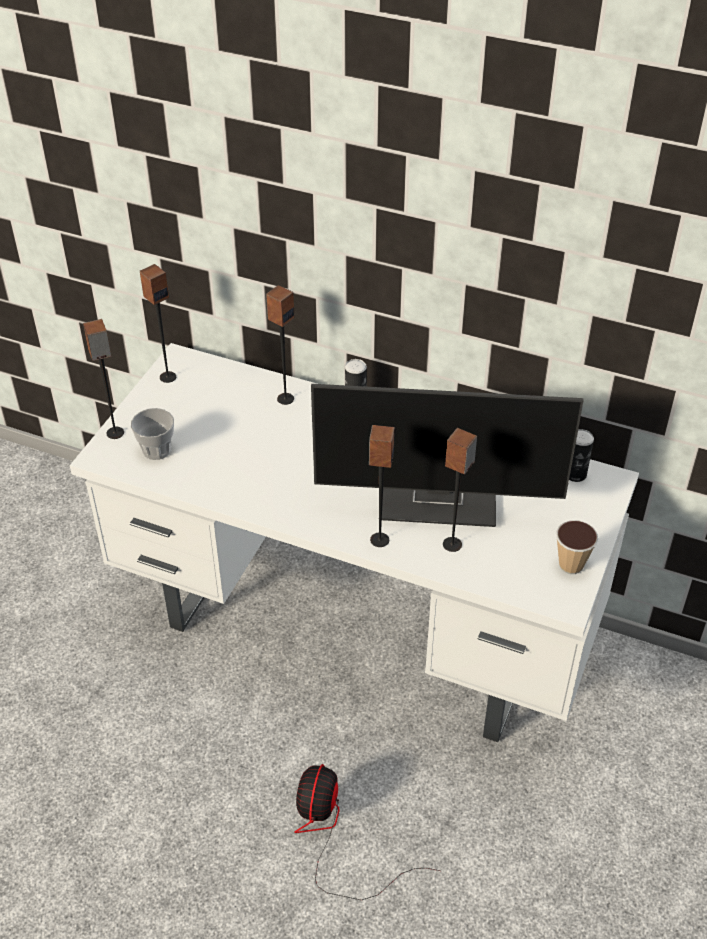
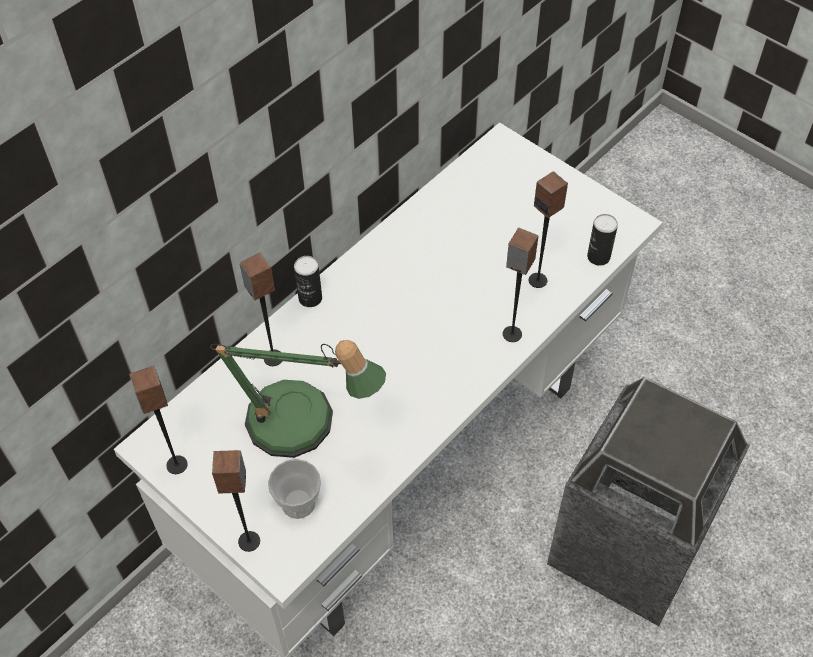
camera: 70 degrees left, 10 degrees up
(226, 433) = (303, 427): none -> table lamp
(334, 836) = (626, 548): fan -> trash can
(440, 498) = (476, 270): monitor -> none
(571, 565) = (591, 205): cup -> none
(575, 474) = (484, 164): can -> can (598, 257)

